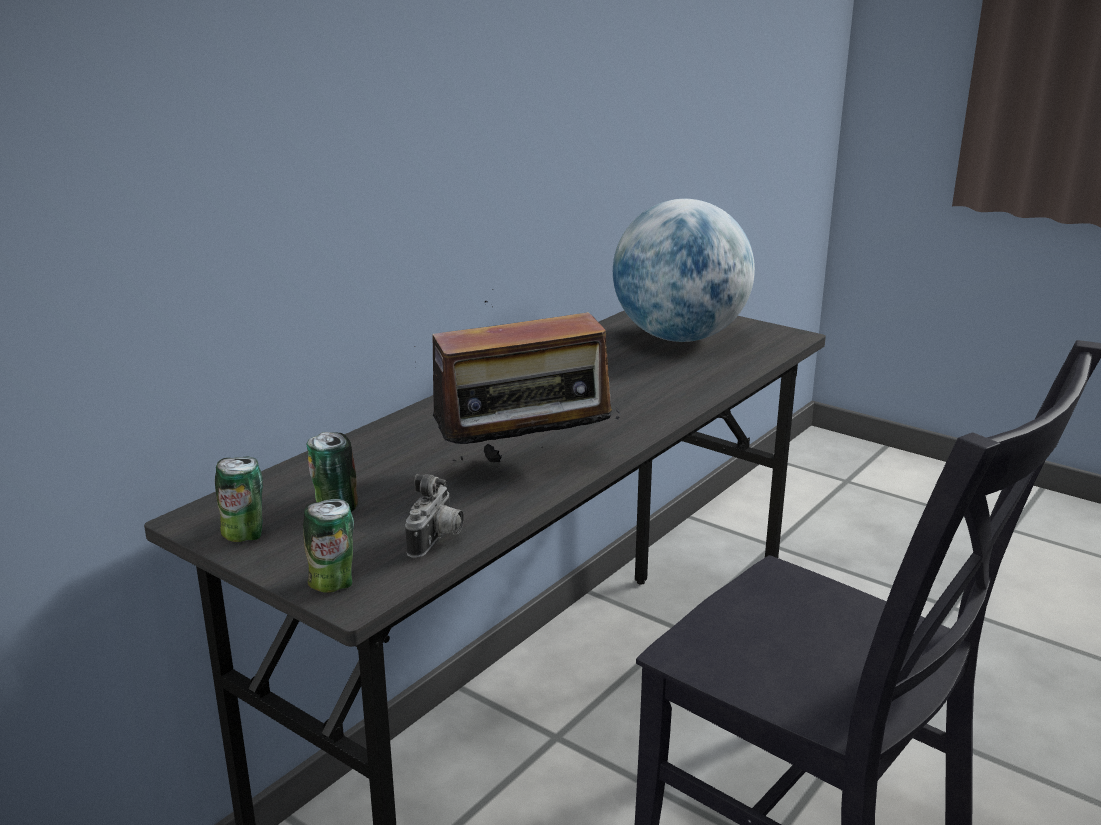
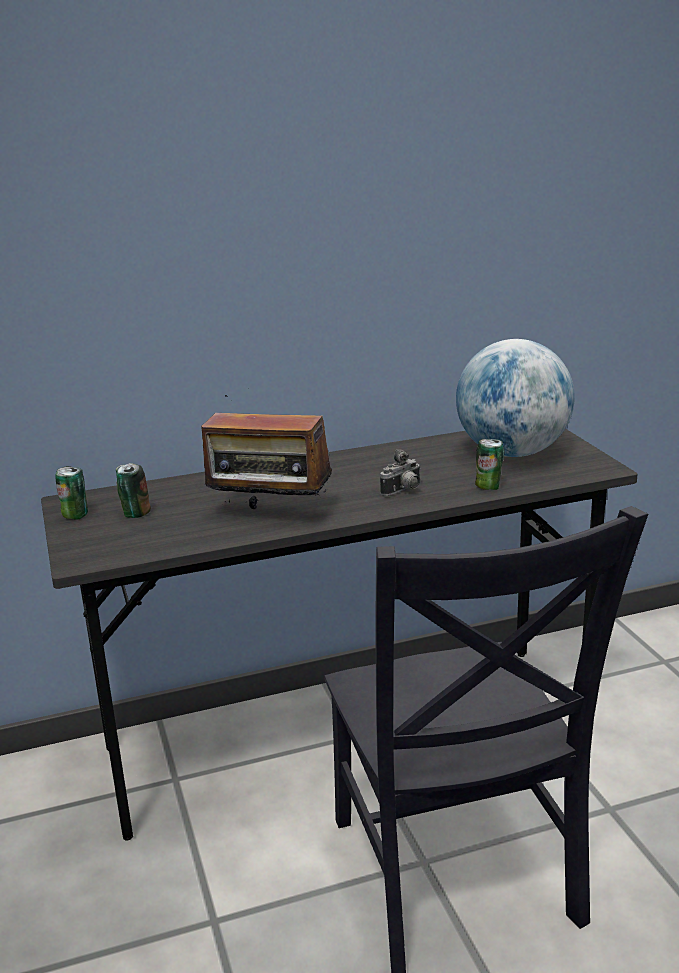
camera: 35 degrees right, 0 degrees up
(333, 584) = (78, 552): can -> can (488, 486)
(437, 541) = (157, 545): camera -> camera (403, 491)

